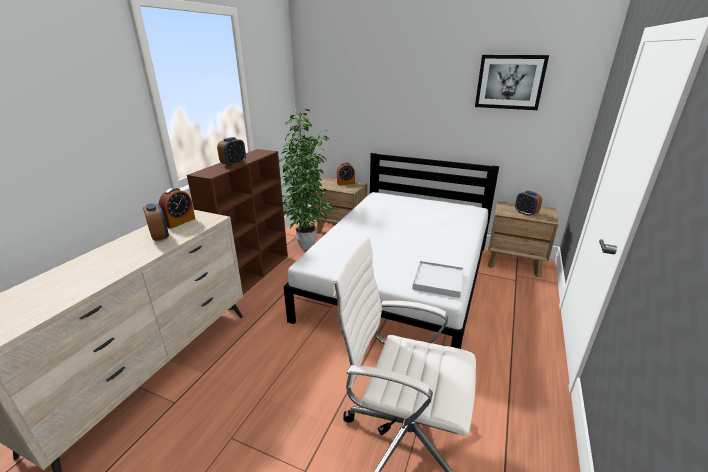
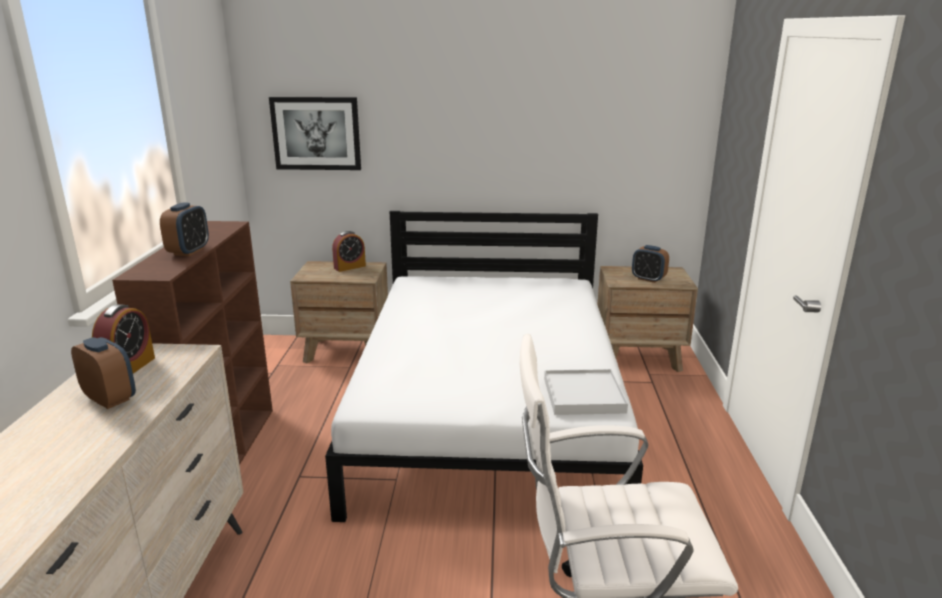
camera: 20 degrees left, 5 degrees down
(309, 246) = (304, 386): potted plant -> none
(509, 82) = (598, 89): picture -> picture (316, 133)

